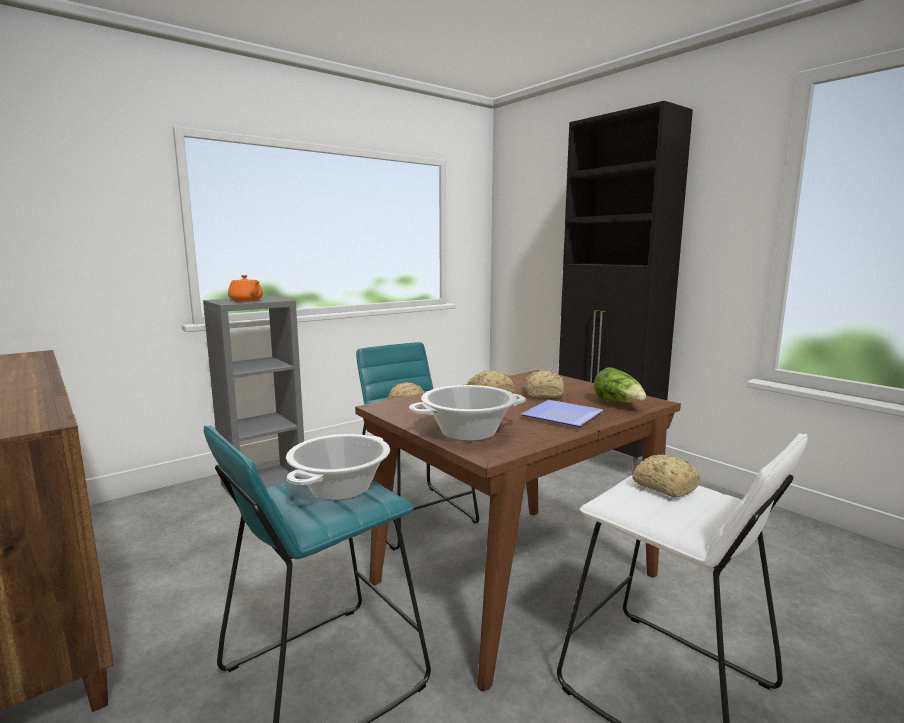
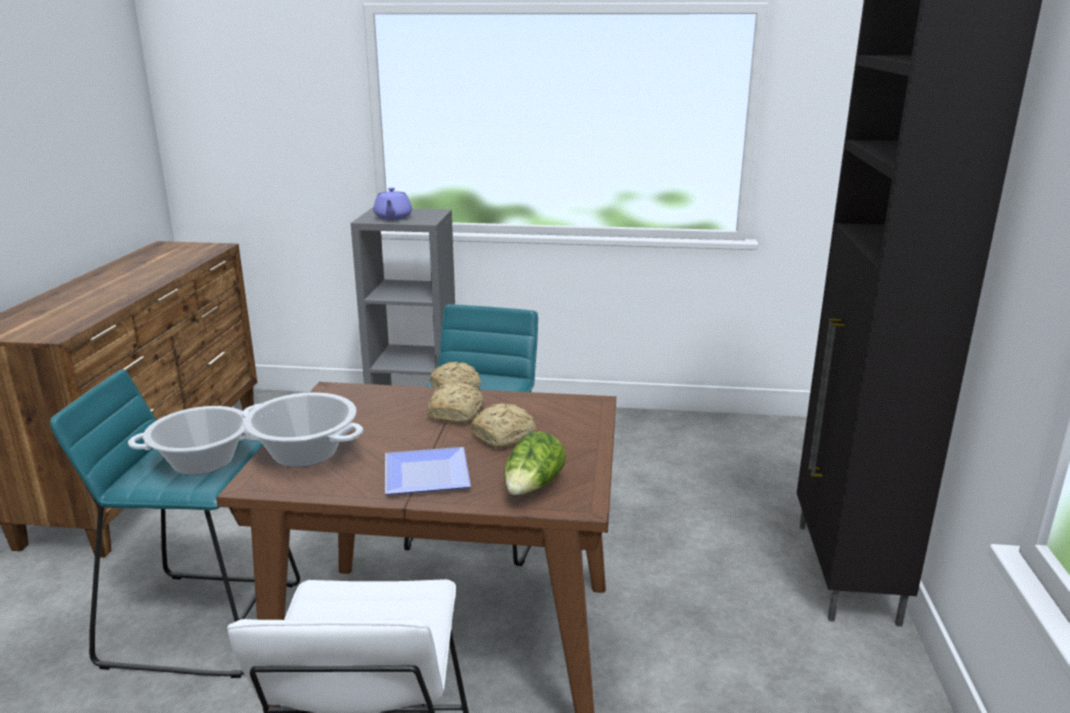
camera: 45 degrees right, 10 degrees up
(246, 301) = (393, 218): orange teapot -> purple teapot
(664, 486) = (399, 608): bread -> none

